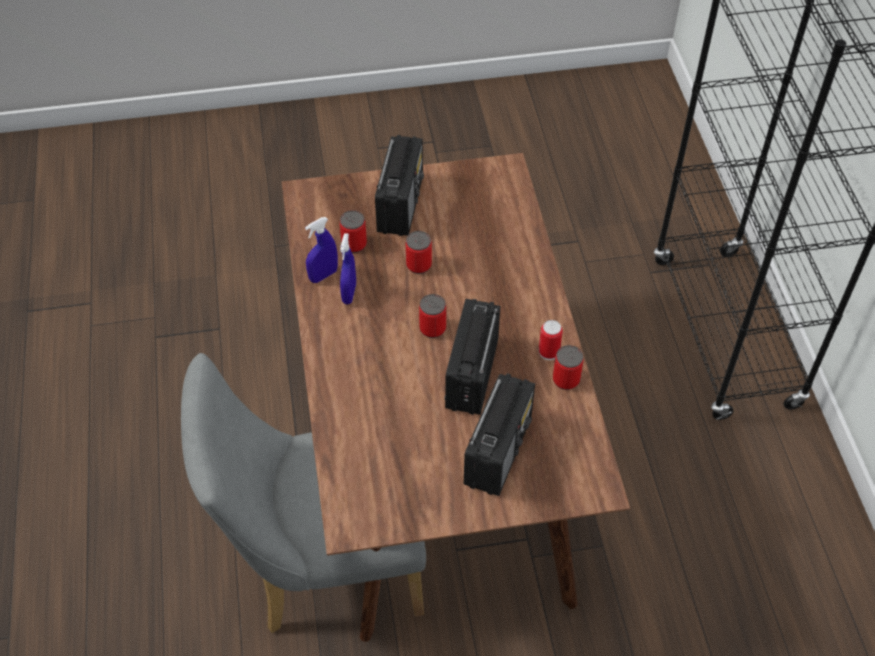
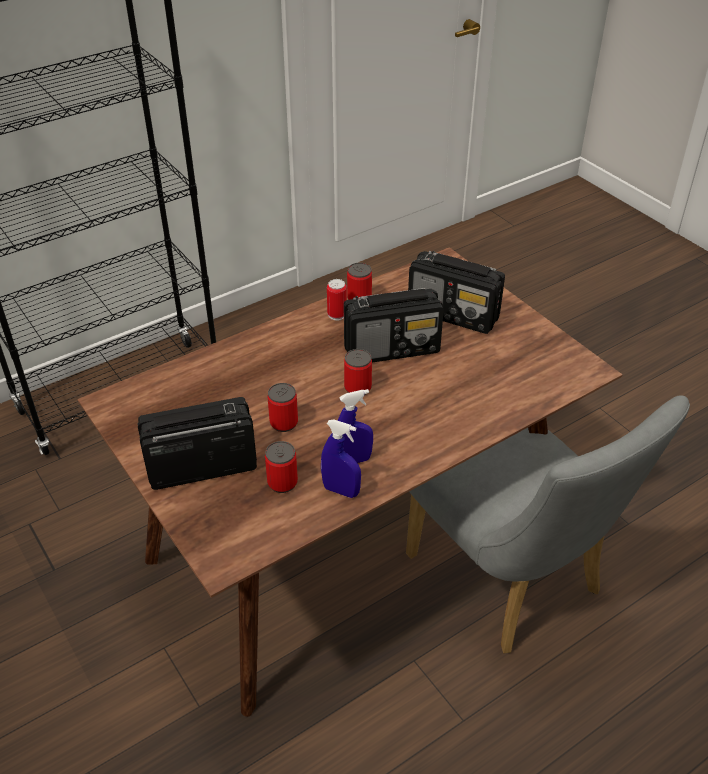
camera: 115 degrees left, 10 degrees down
(498, 450) = (454, 315): radio -> radio turned 150 degrees counterclockwise

